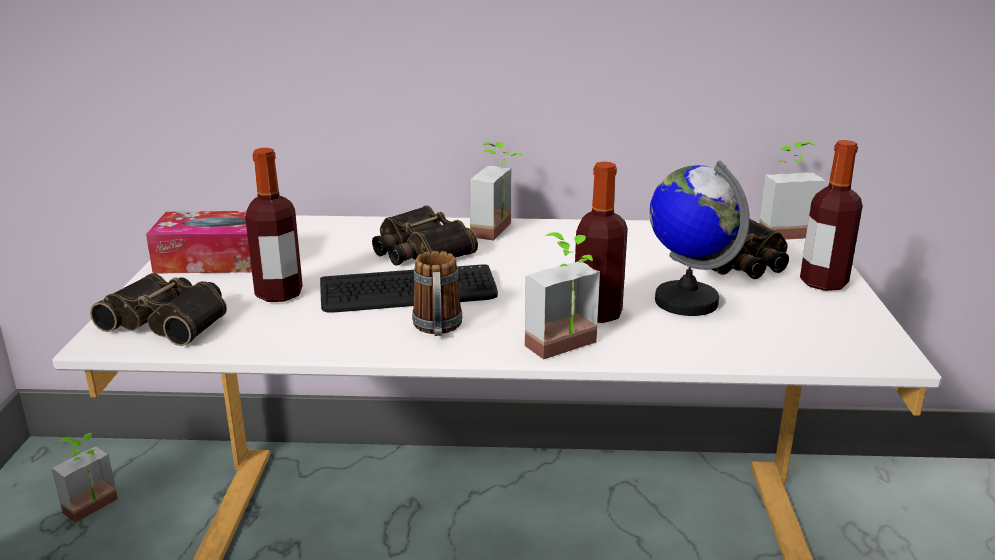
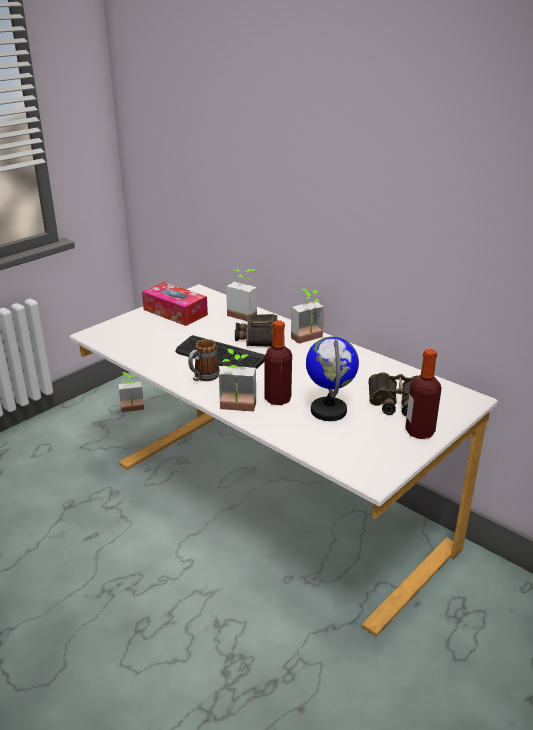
camera: 40 degrees right, 5 degrees up
(170, 320) = (121, 334): binoculars -> none
(279, 294) = (172, 337): bottle -> none
(782, 230) = (461, 395): potted plant -> potted plant (245, 314)

